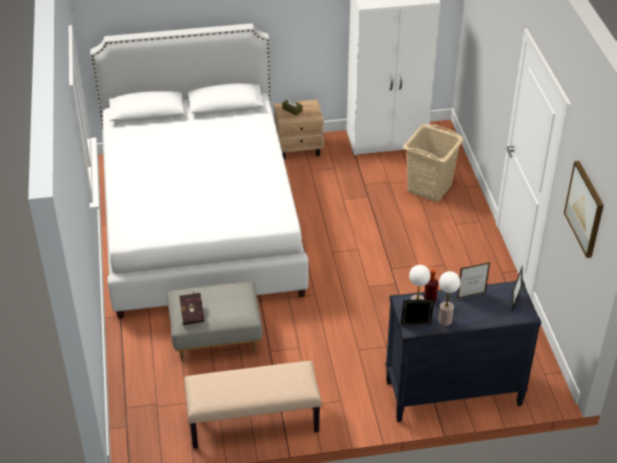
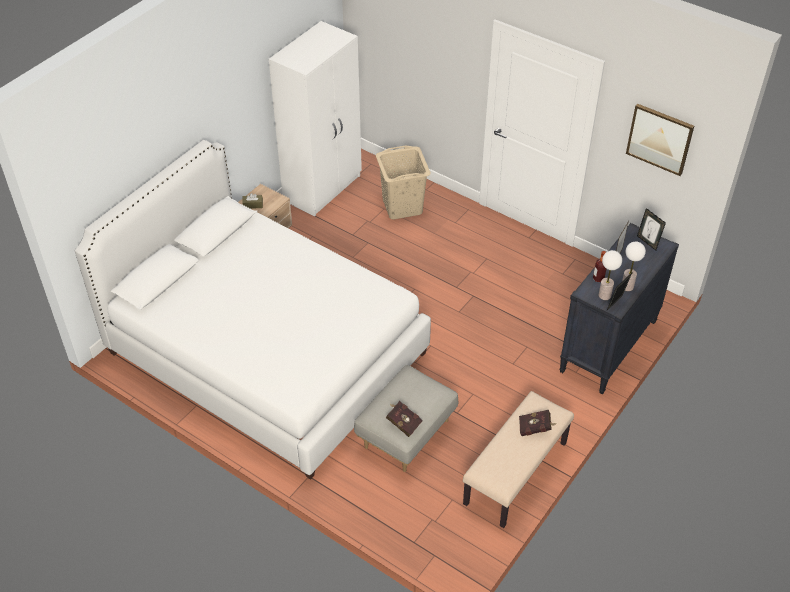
camera: 45 degrees left, 5 degrees up
(273, 385) = (536, 428): none -> red book

